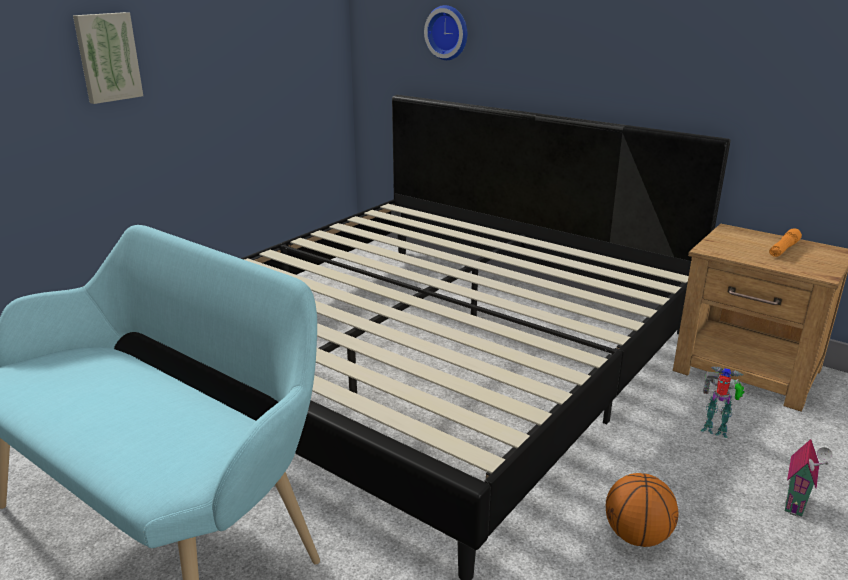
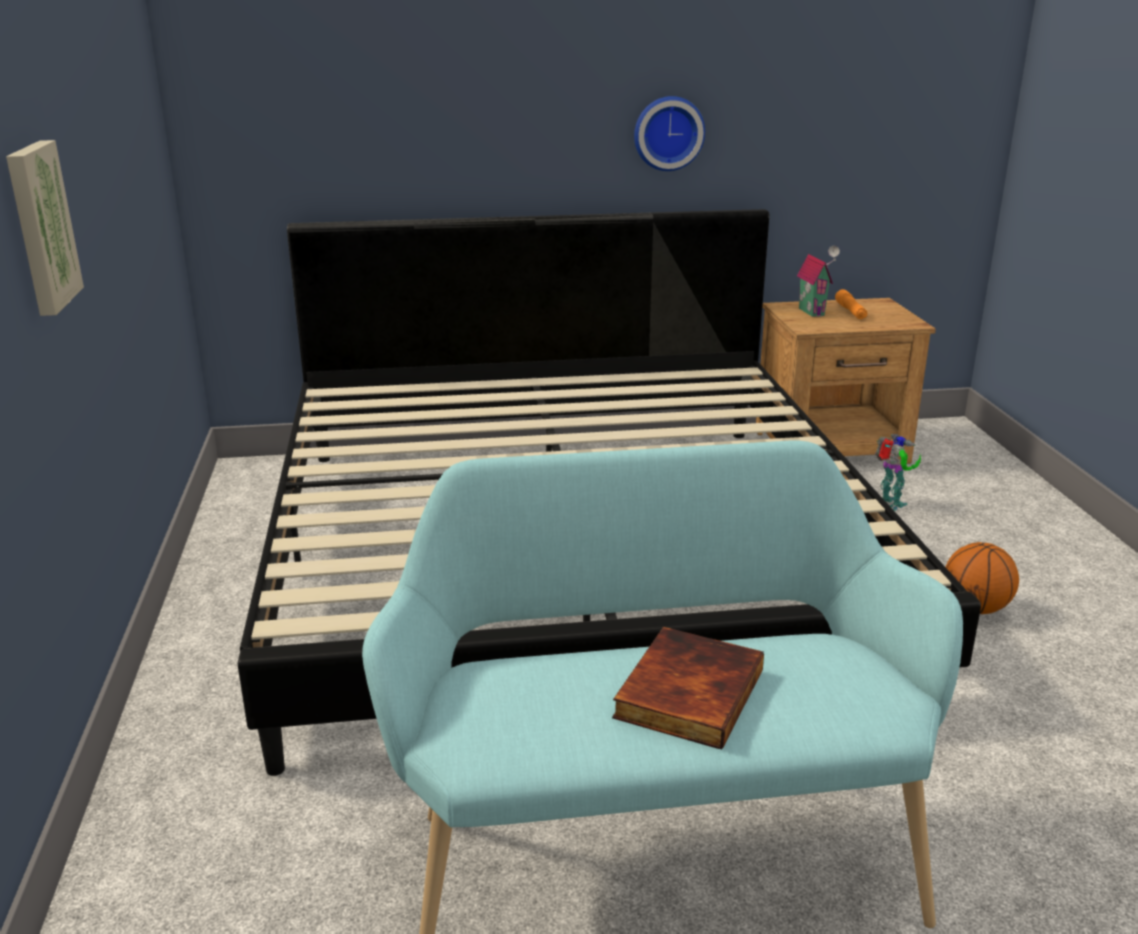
camera: 45 degrees left, 0 degrees up
(121, 411) = (686, 692): none -> book
(448, 32) = (368, 122): wall clock -> wall clock (668, 133)
(716, 431) = (890, 504): toy robot -> toy robot turned 75 degrees clockwise
(797, 504) = (1011, 530): toy house -> toy house (813, 312)

